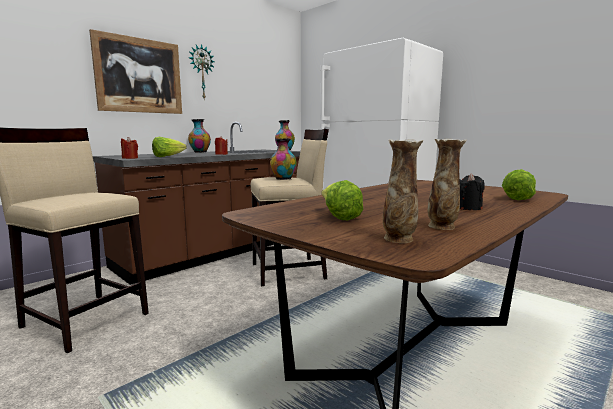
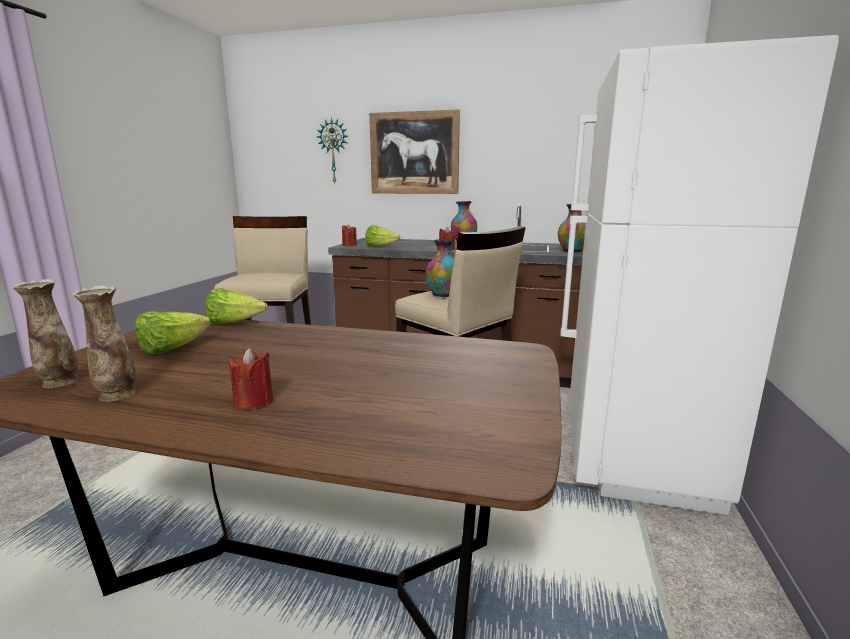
camera: 60 degrees right, 5 degrees up
(201, 72) = (490, 139): wall clock -> wall clock (334, 151)
(469, 208) = (254, 401): black candle -> red candle
(518, 198) = (390, 436): lettuce -> lettuce (234, 323)

